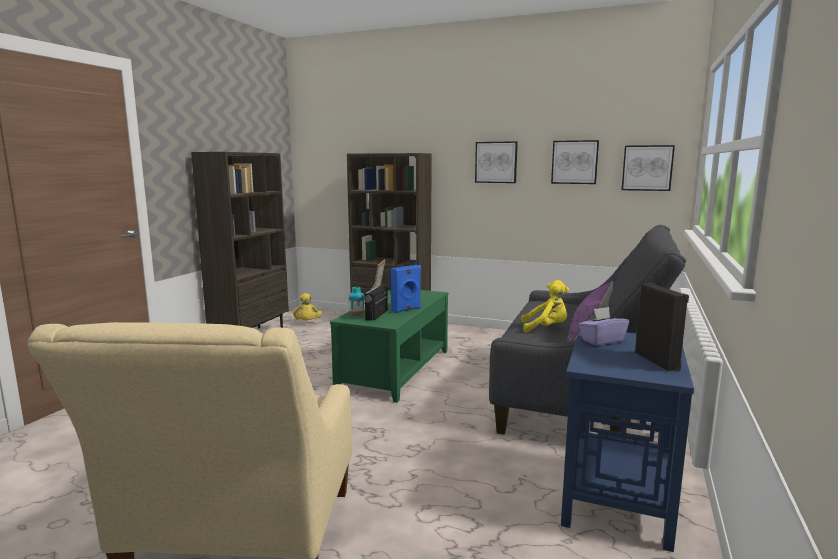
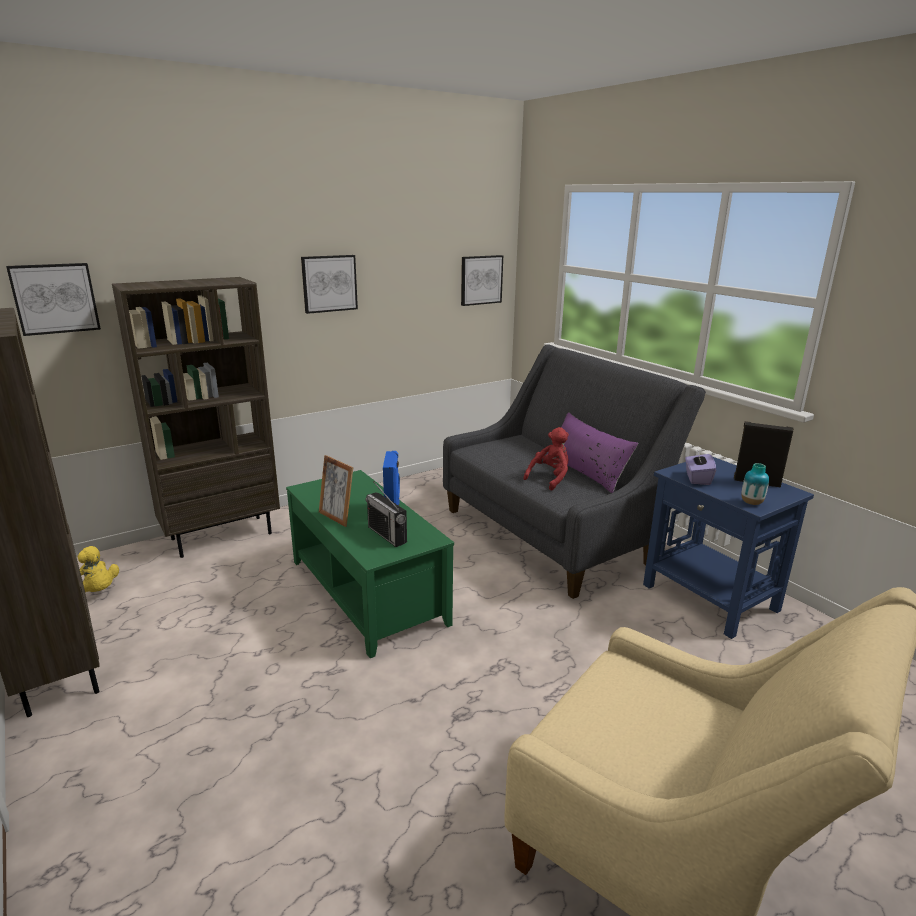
camera: 55 degrees left, 10 degrees up
(356, 315) = (370, 546): vase -> vase (751, 503)
(546, 328) = (550, 478): yellow plush toy -> red plush toy
(574, 162) = (416, 278): picture -> picture (55, 298)

